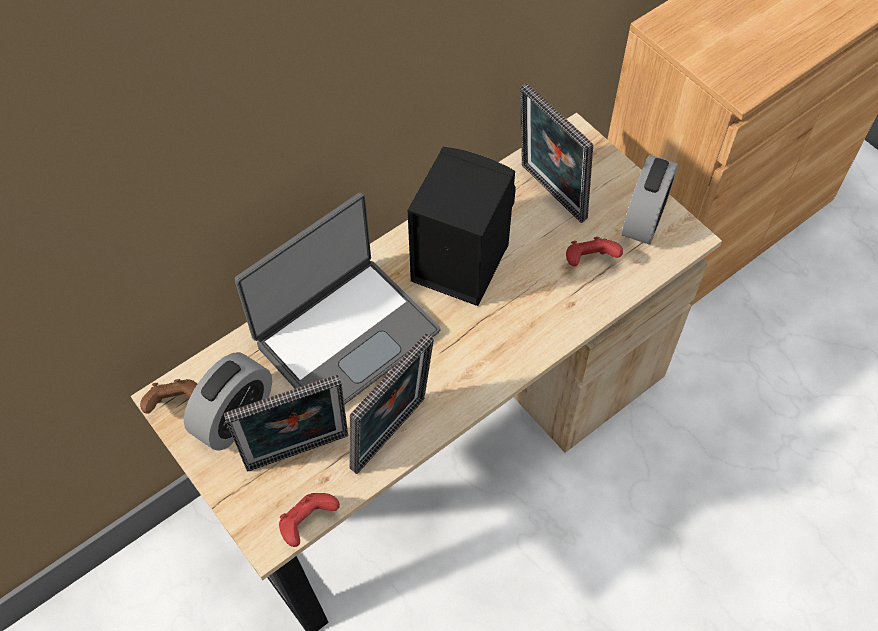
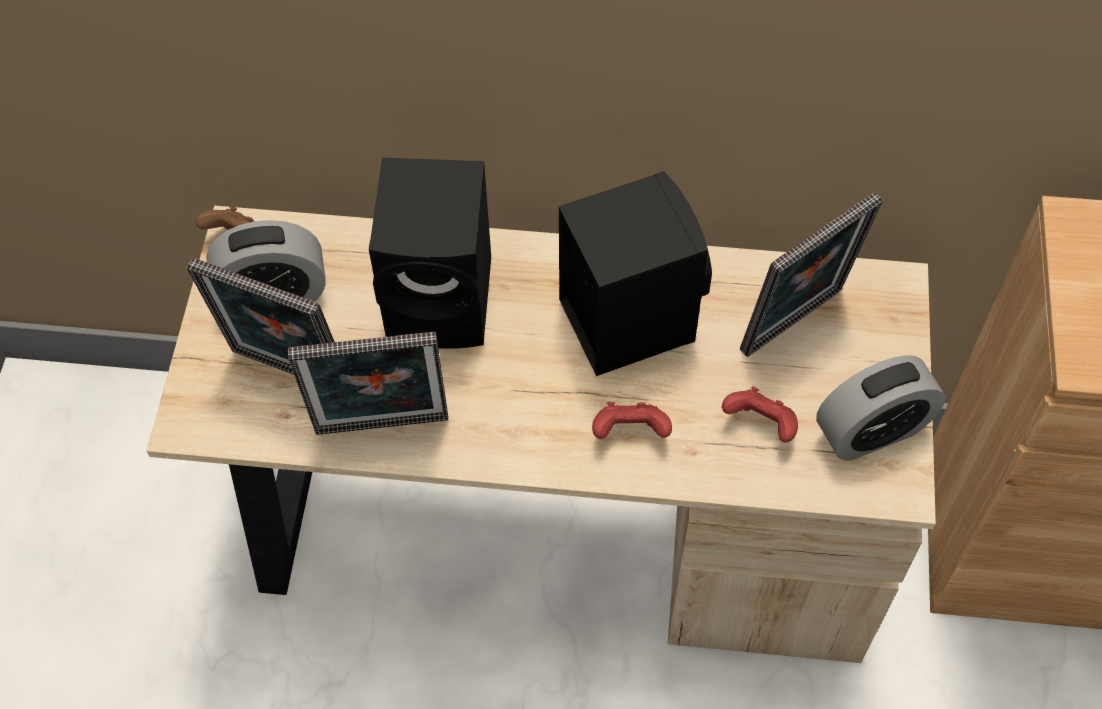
camera: 45 degrees right, 0 degrees up
(308, 523) = (230, 440): red game controller -> red game controller (630, 432)
(345, 335) = (444, 301): laptop -> black speaker
(549, 195) = (796, 325): picture frame -> picture frame turned 135 degrees counterclockwise

